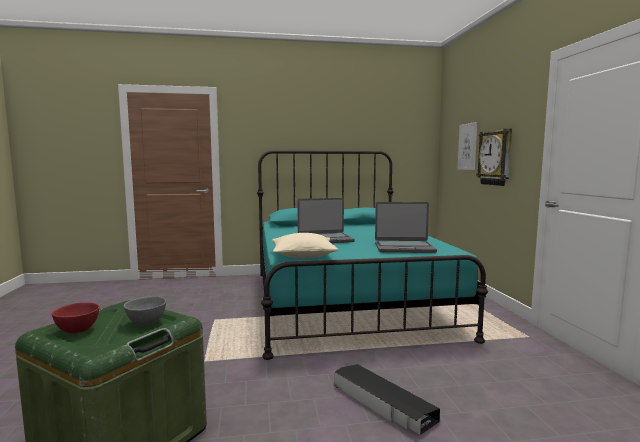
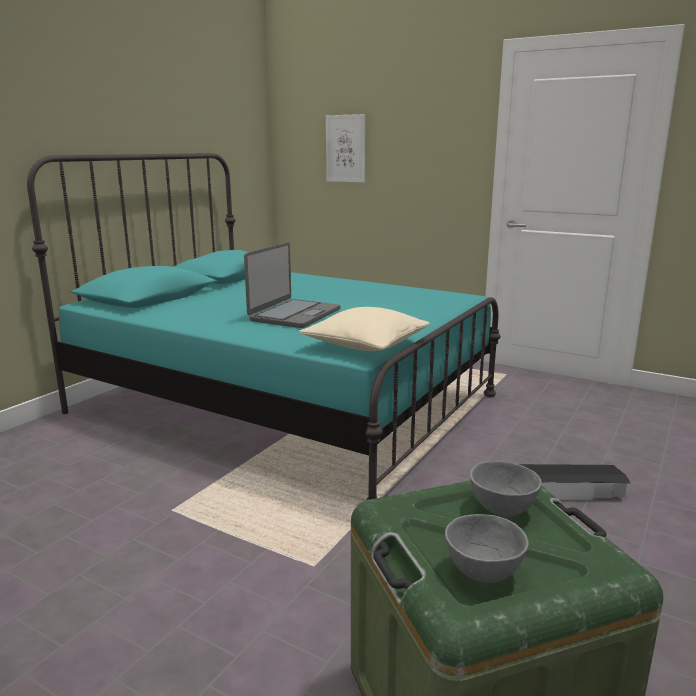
camera: 50 degrees left, 10 degrees up
(77, 330) = (482, 572): red bowl -> grey bowl
(404, 248) = (414, 303): laptop -> none
(496, 158) = (408, 167): wall clock -> none

